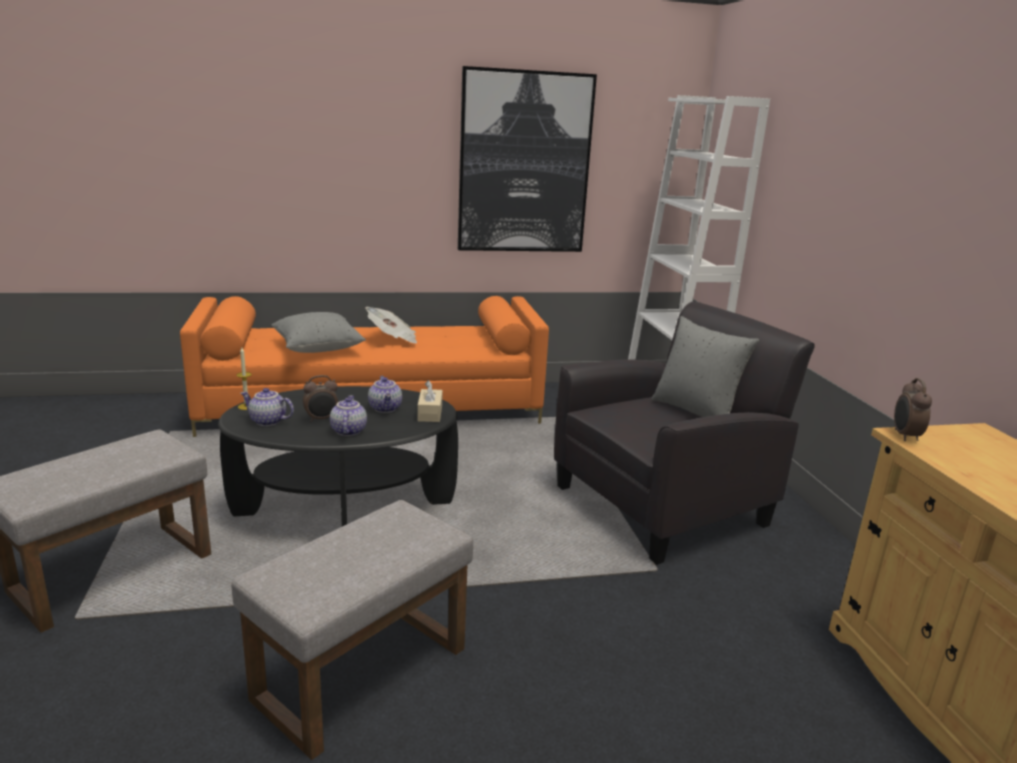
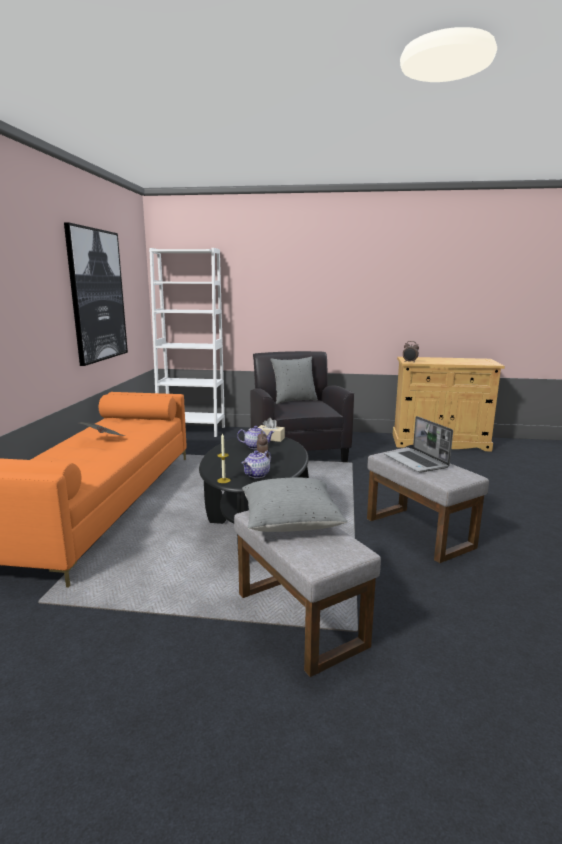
camera: 70 degrees left, 5 degrees down
(318, 348) = (92, 462): grey pillow -> grey pillow (290, 522)
(347, 431) = (285, 456): teapot -> none
(374, 545) = (416, 462): none -> laptop

